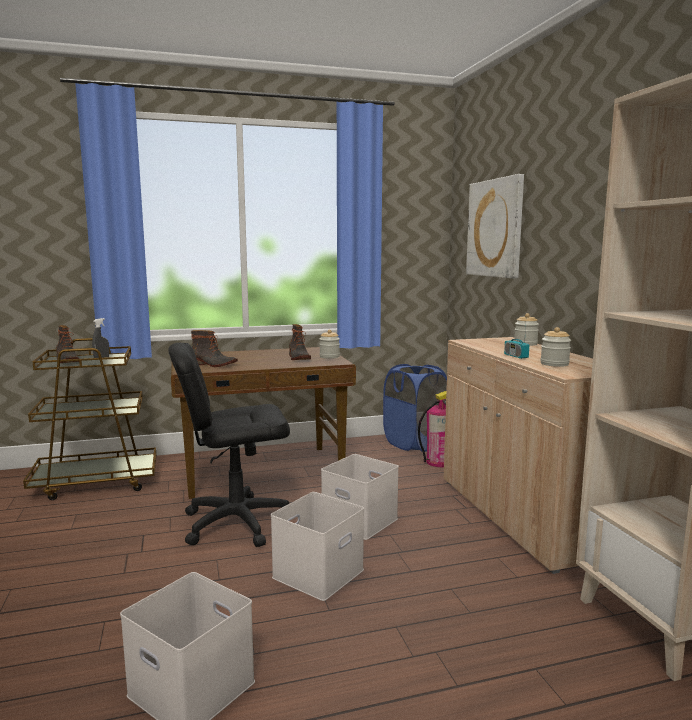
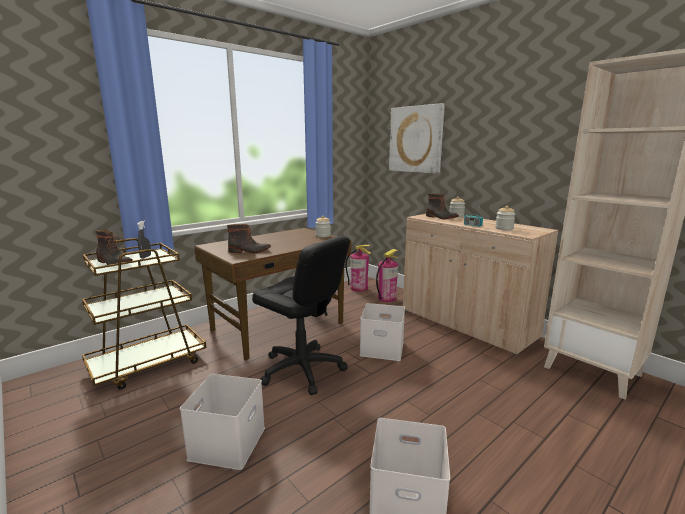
camera: 25 degrees left, 5 degrees up
(236, 522) = (302, 370): black office chair -> black office chair turned 105 degrees counterclockwise
(298, 358) = (302, 238): boot -> boot (441, 217)
(318, 572) = (395, 391): white storage box -> white storage box (227, 442)
(415, 443) = (359, 288): blue laundry basket -> fire extinguisher

